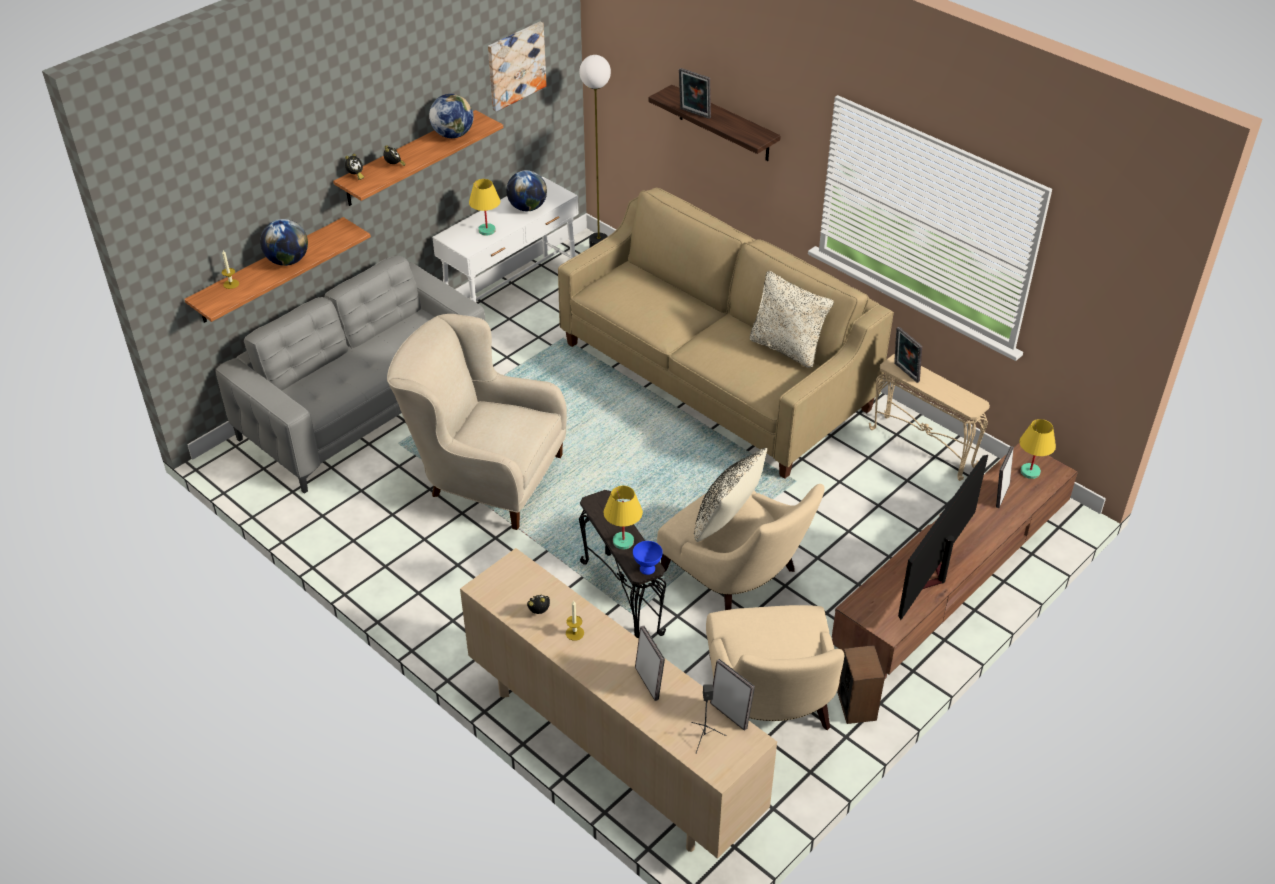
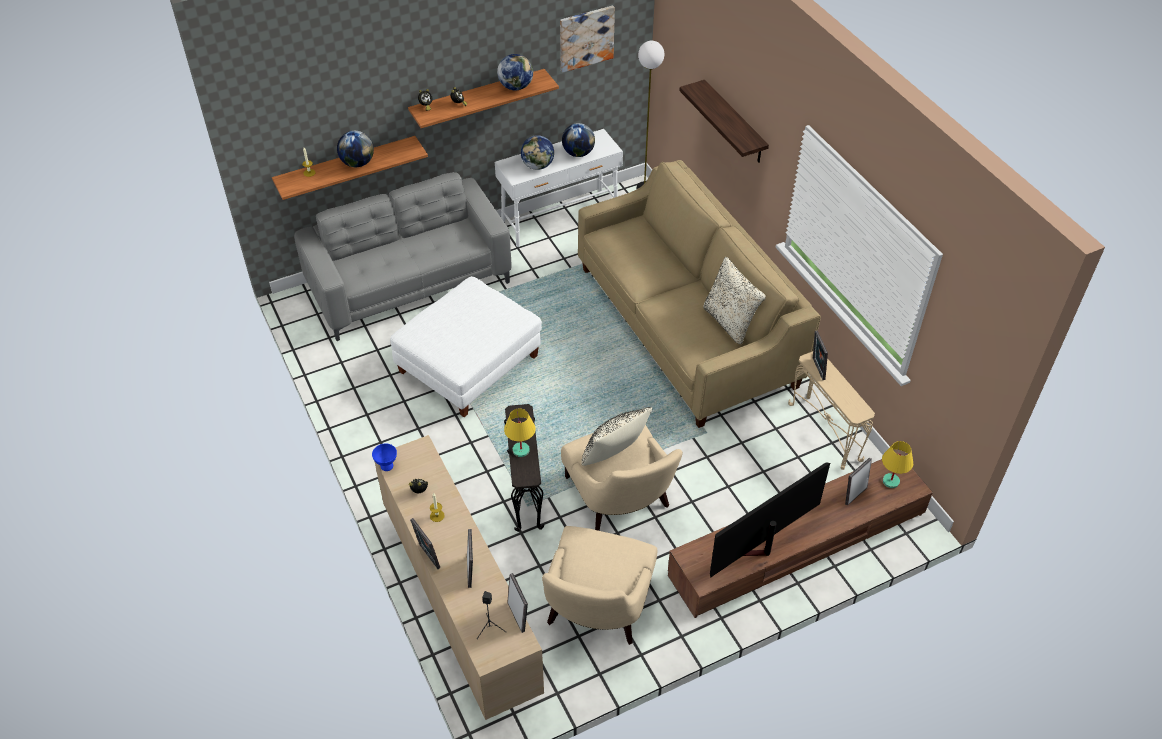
camera: 20 degrees right, 5 degrees up
(484, 477) = (469, 363): beige armchair -> white ottoman
(487, 230) = (538, 166): yellow table lamp -> globe
(647, 568) = (528, 477): blue bowl -> blue bowl (386, 465)
(694, 114) = (708, 110): picture frame -> picture frame (427, 557)
(857, 706) = (662, 632): speaker -> none

